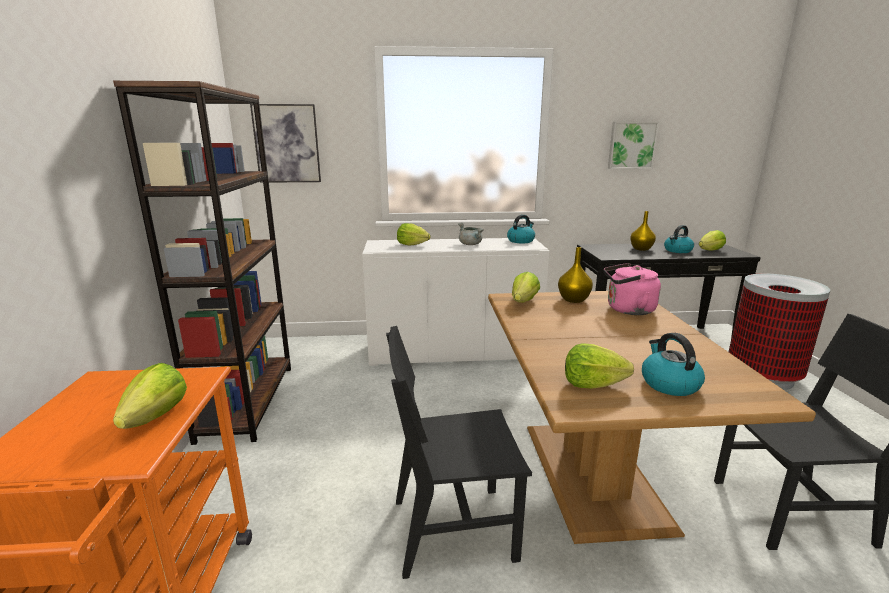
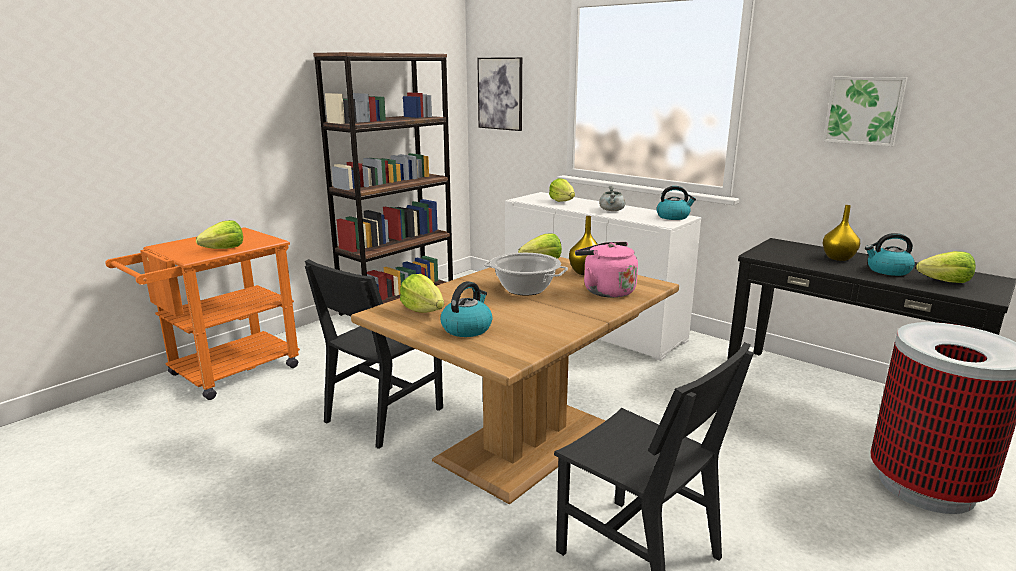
camera: 45 degrees right, 0 degrees up
(453, 529) = (384, 415): black chair -> black chair turned 90 degrees counterclockwise
(585, 329) = (524, 289): none -> cooking pot

